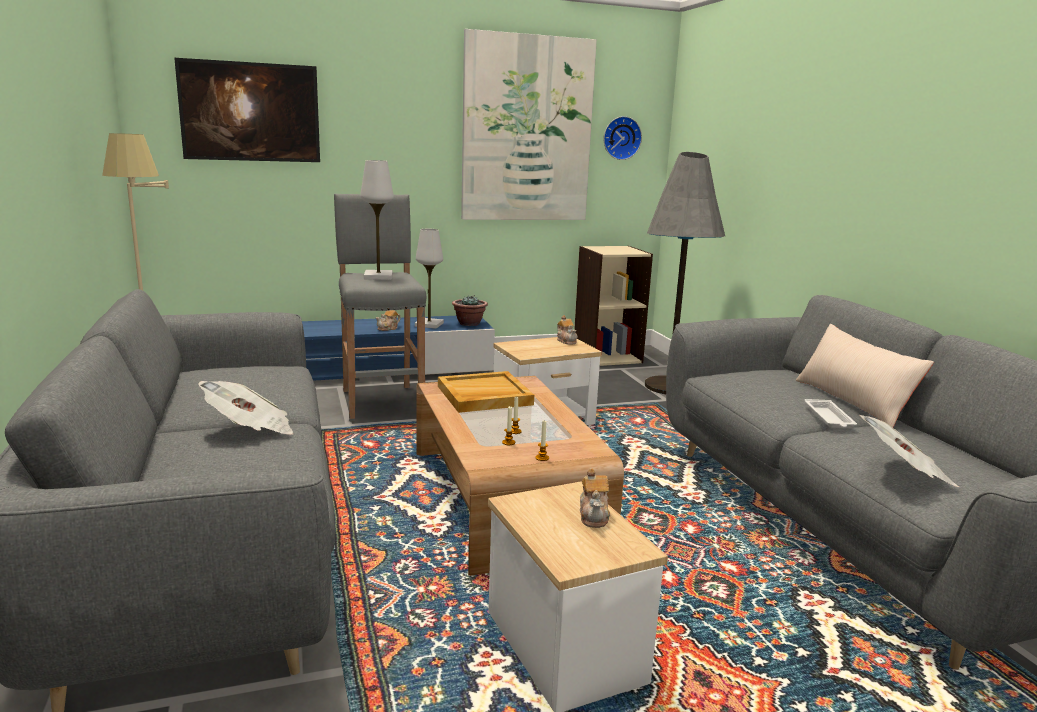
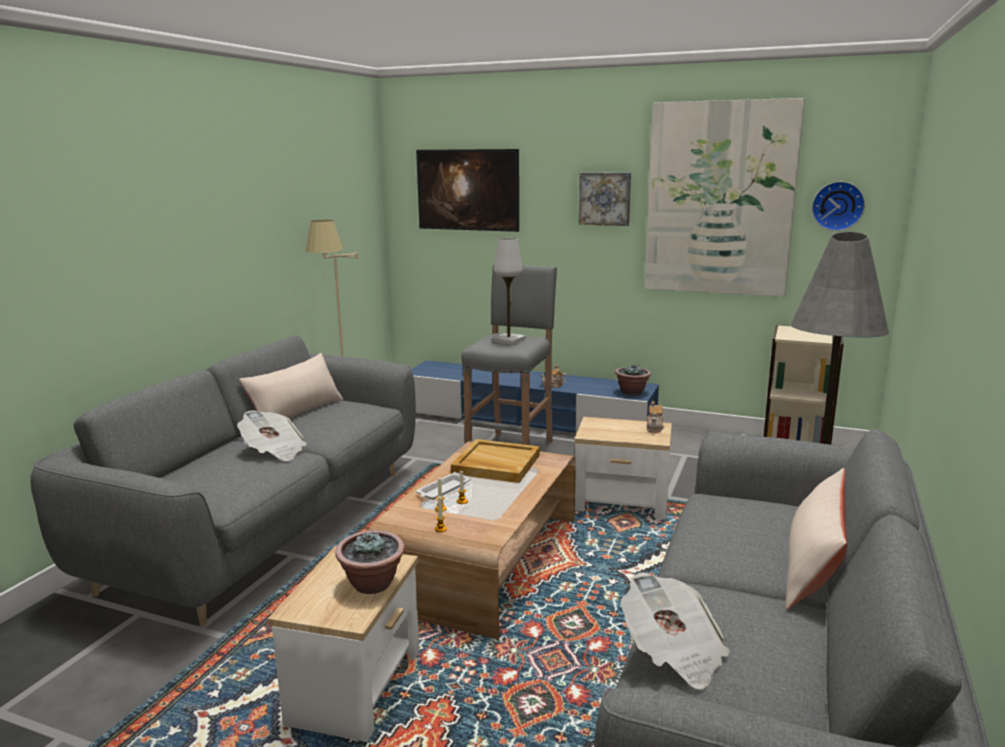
camera: 40 degrees right, 0 degrees up
(192, 388) = (296, 413): none -> beige pillow
(417, 126) = (605, 198): none -> picture
(429, 324) = (594, 387): white table lamp -> none
(594, 516) = (373, 584): teapot -> potted plant
(829, 418) = (732, 575): white tray -> white tray (443, 490)

